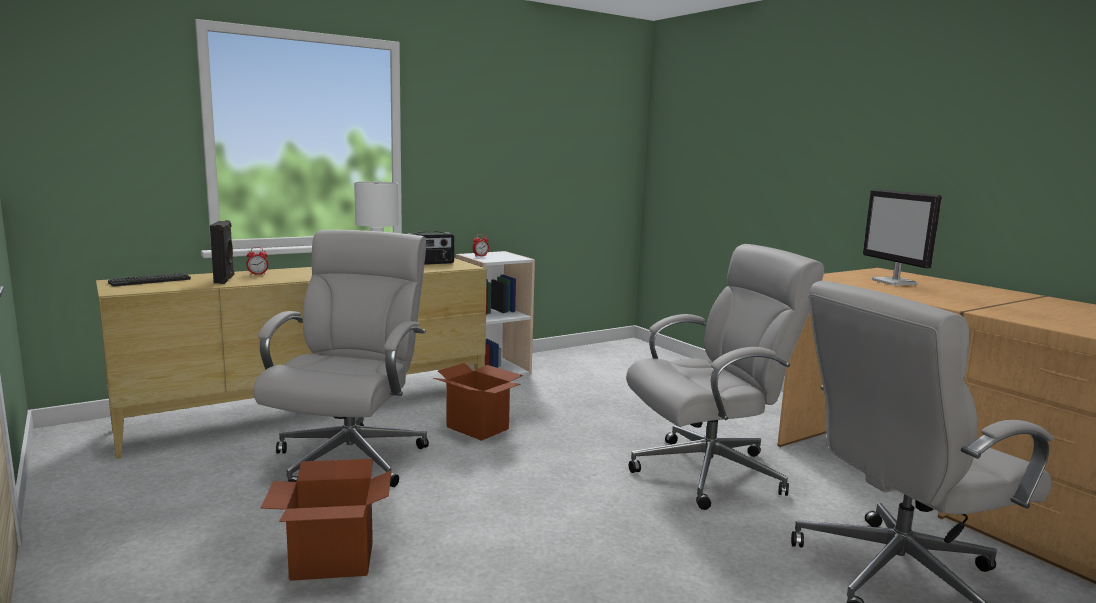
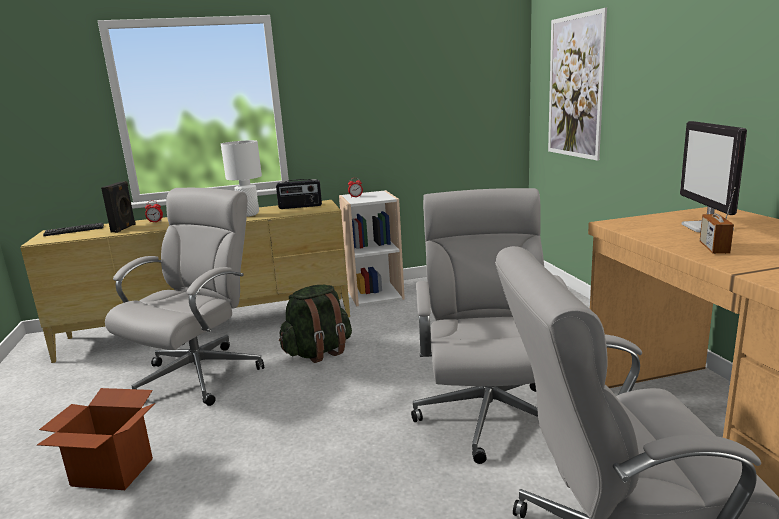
camera: 20 degrees right, 5 degrees up
(478, 428) = (318, 352): cardboard box -> green backpack
(706, 472) = (488, 416): grey office chair -> grey office chair turned 90 degrees counterclockwise
(708, 154) = (575, 87): none -> picture
(922, 295) = (714, 248): none -> radio

